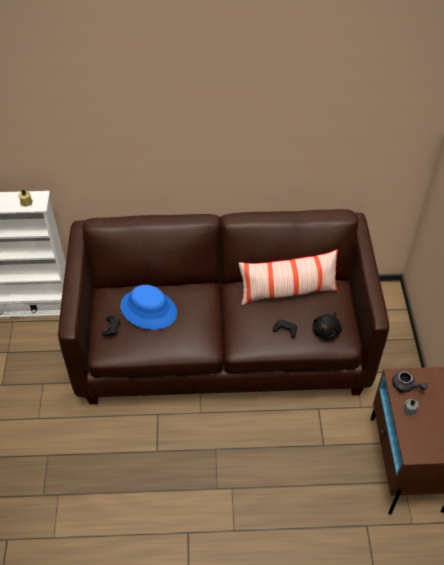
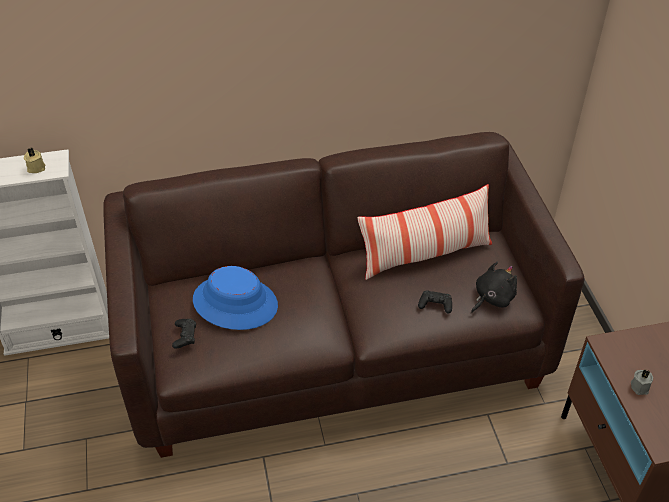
camera: 10 degrees left, 5 degrees down
(326, 331) = (492, 298): black plush toy -> black plush toy turned 150 degrees counterclockwise
(406, 386) = (624, 355): grey teapot -> none

